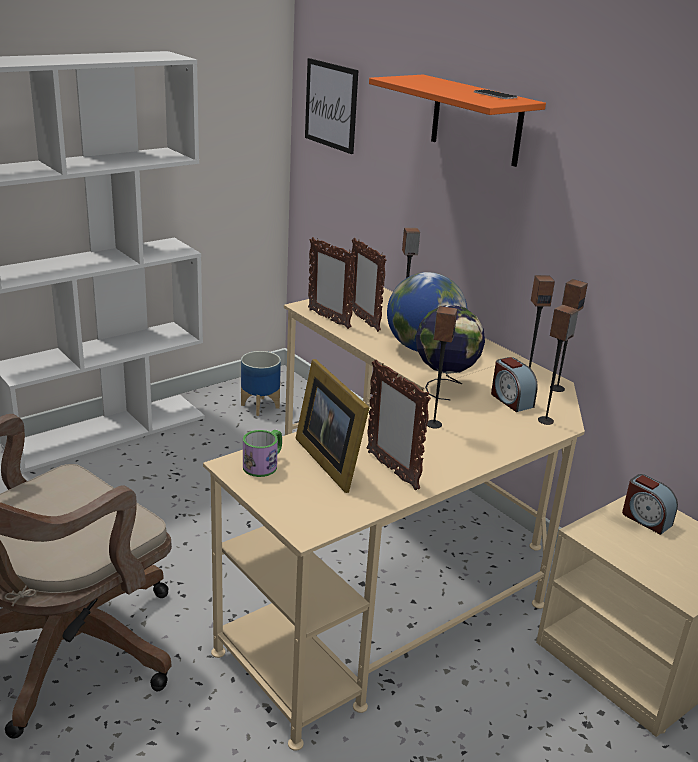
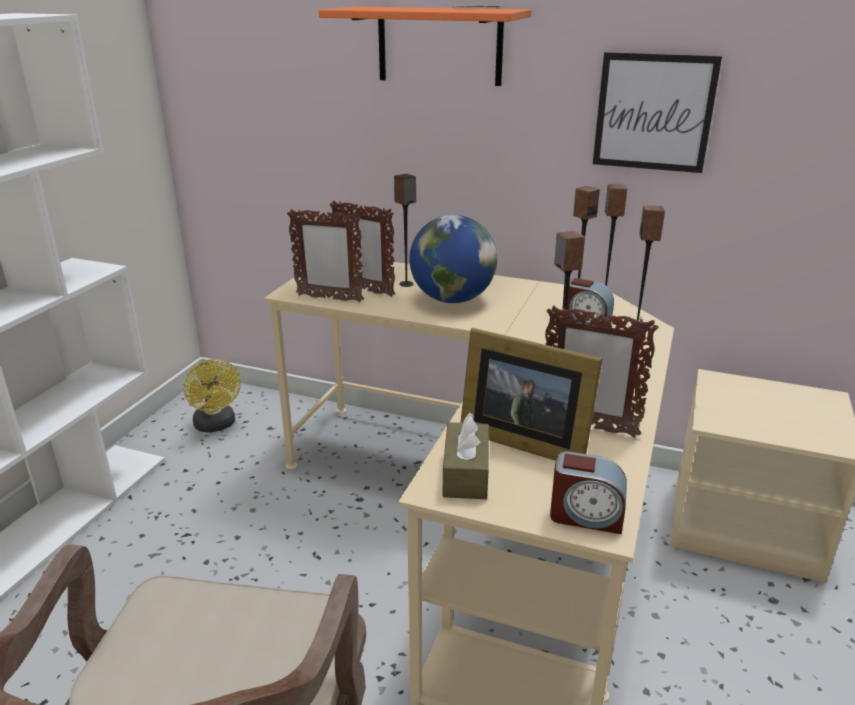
camera: 30 degrees left, 0 degrees up
(260, 406) = (216, 425): planter -> yellow fan
(264, 464) = (466, 473): mug -> brown tissue box
(331, 105) = (221, 66): picture -> picture (654, 112)
(444, 386) = (517, 327): globe -> none
(645, 519) = (735, 393): alarm clock -> alarm clock (586, 516)

